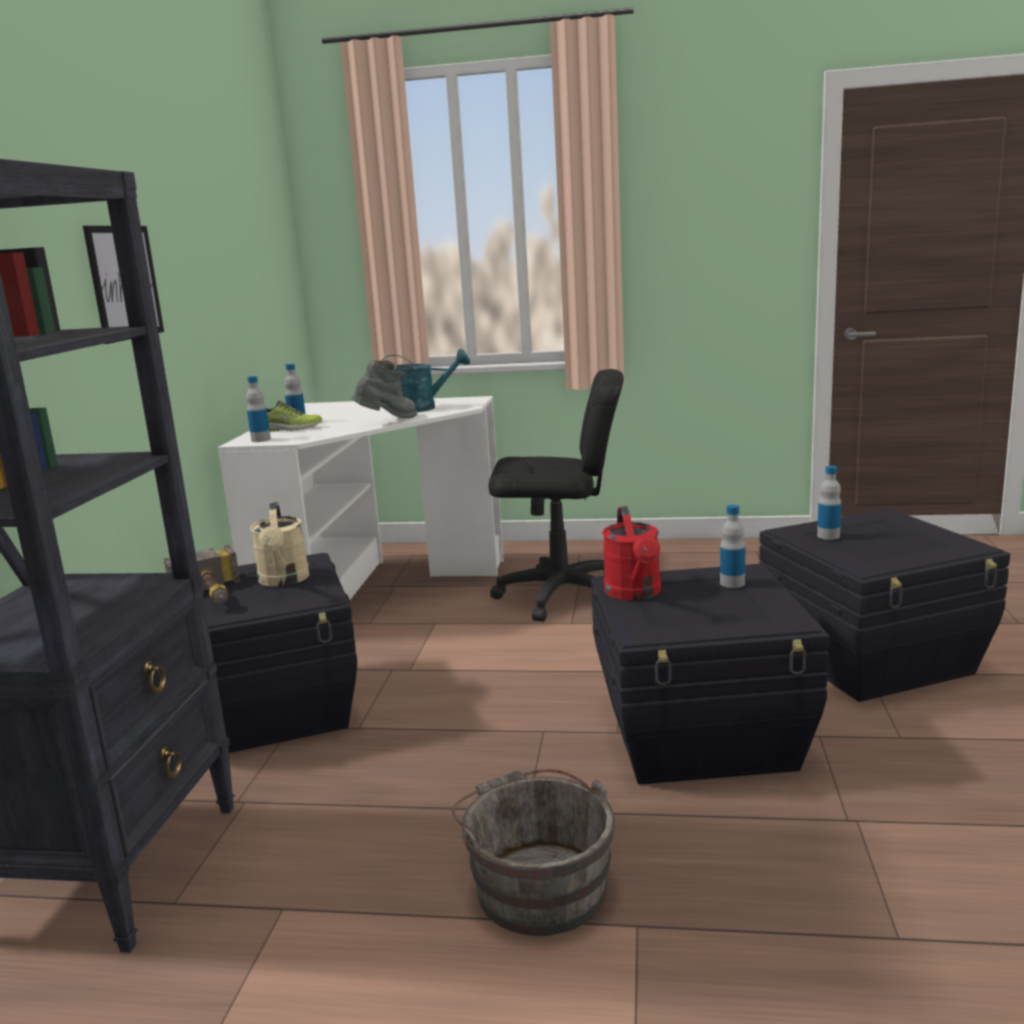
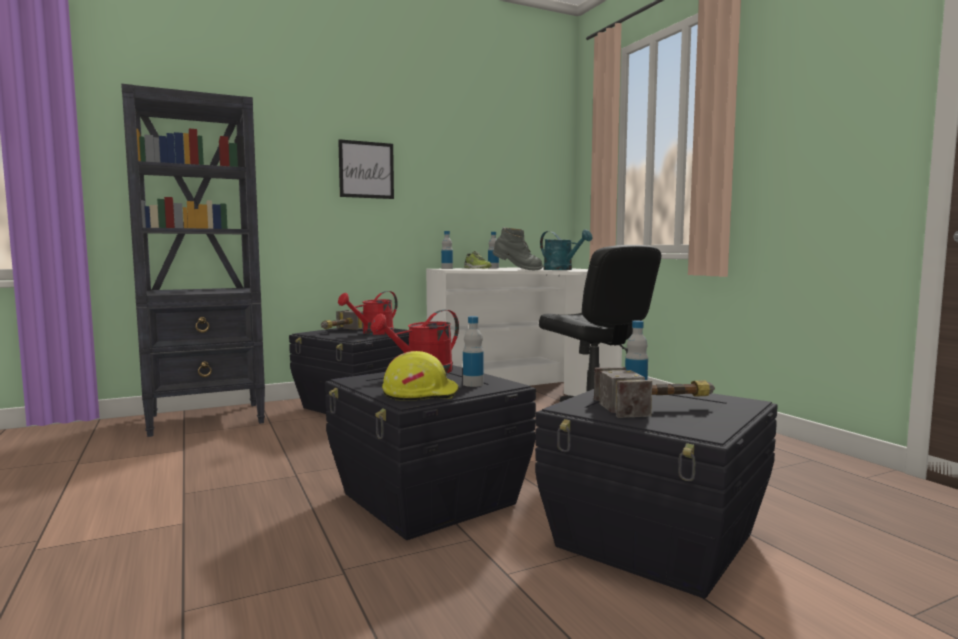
camera: 55 degrees right, 10 degrees down
(284, 580) = (373, 333): beige watering can -> red watering can
(537, 885) = (218, 491): grey bucket -> none
(758, 611) = (420, 393): none -> yellow hard hat
(883, 540) = (660, 406): none -> hammer

